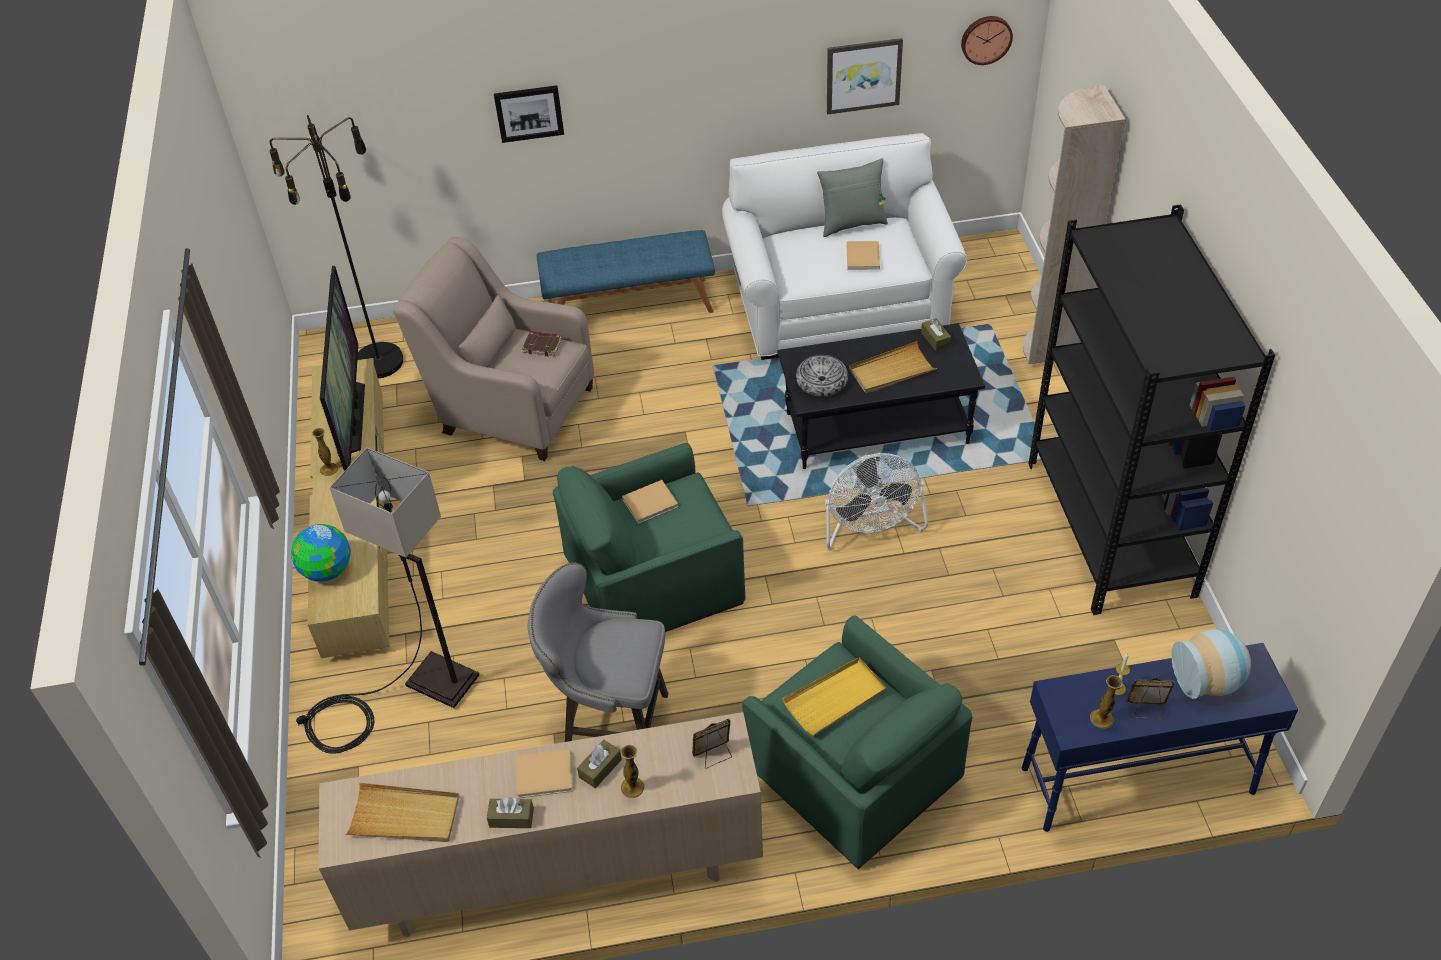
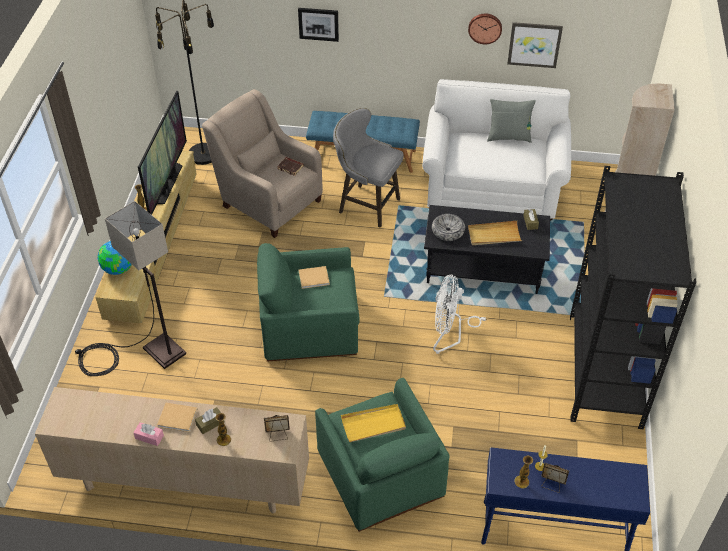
camera: 15 degrees right, 0 degrees up
(404, 816) = (92, 419): beige tray -> none
(511, 818) = (149, 437): brown tissue box -> pink tissue box
(610, 724) = (249, 403): grey stool -> grey stool (366, 204)
(863, 258) = (506, 160): beige book -> none
(866, 526) = (450, 328): white fan -> white fan turned 90 degrees clockwise
(986, 39) = (619, 38): wall clock -> wall clock (485, 27)
(1208, 681) = (599, 478): vase -> none

